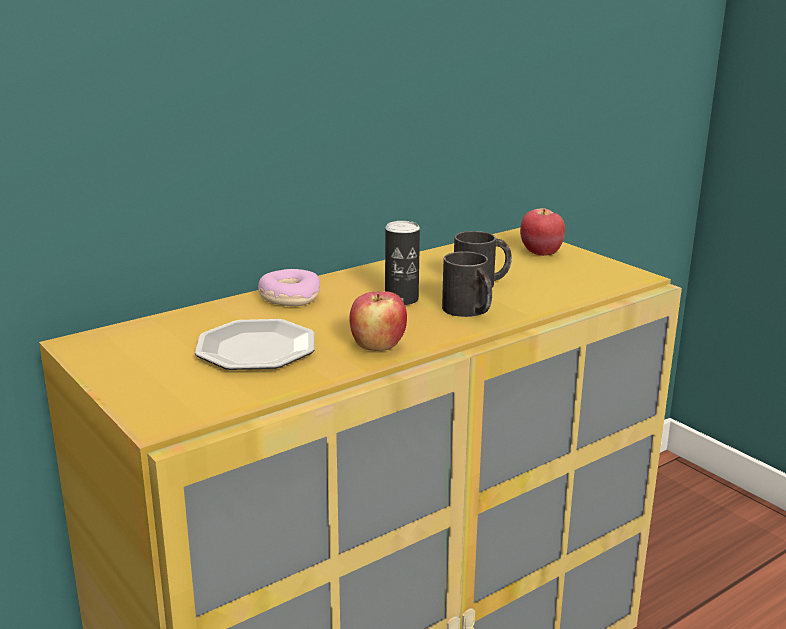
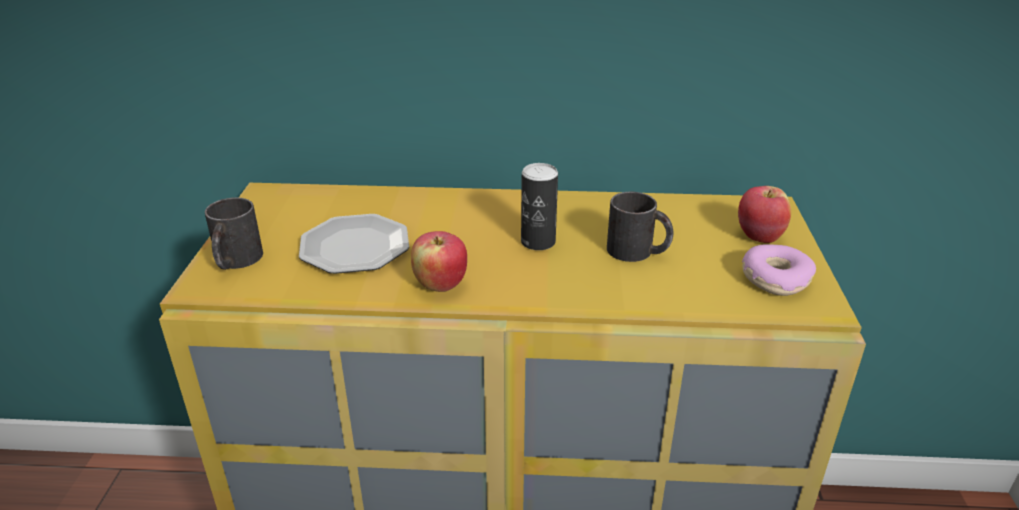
camera: 40 degrees right, 10 degrees up
(289, 298) = (456, 205): donut -> donut (775, 279)
(469, 311) = (575, 280): black mug -> black mug (235, 261)

